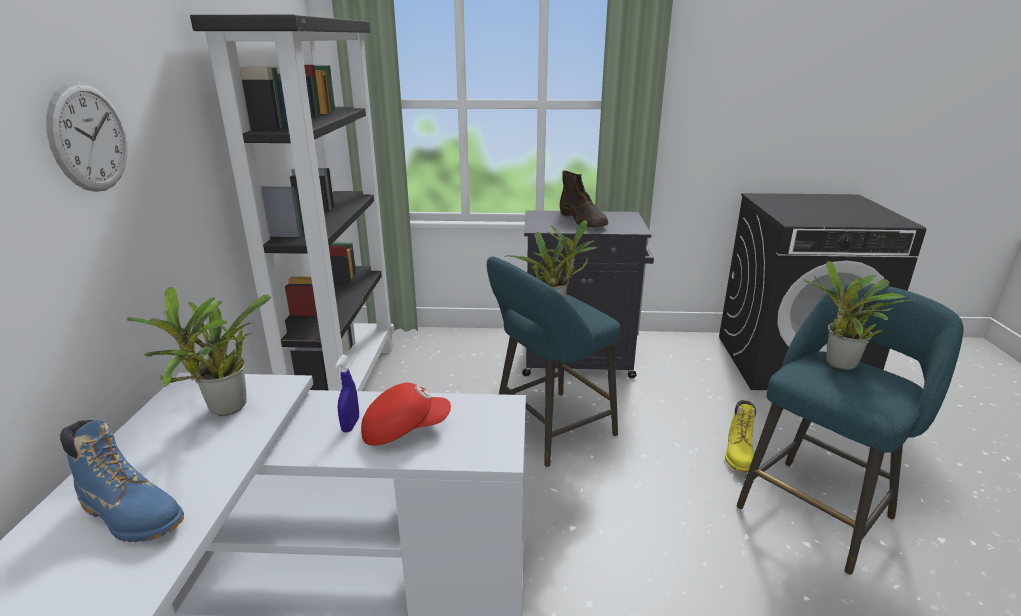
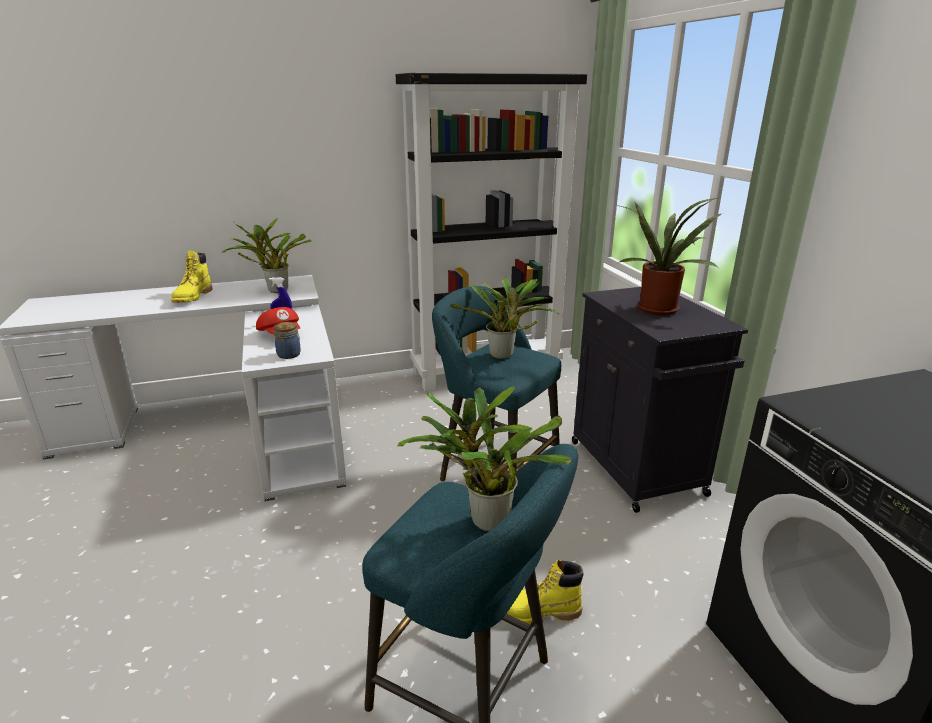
camera: 70 degrees right, 0 degrees up
(89, 137) = (289, 138): wall clock -> none
(132, 515) = (193, 297): blue boot -> yellow boot
(486, 426) = (290, 354): none -> jar
(583, 220) = (659, 308): brown boot -> potted plant

